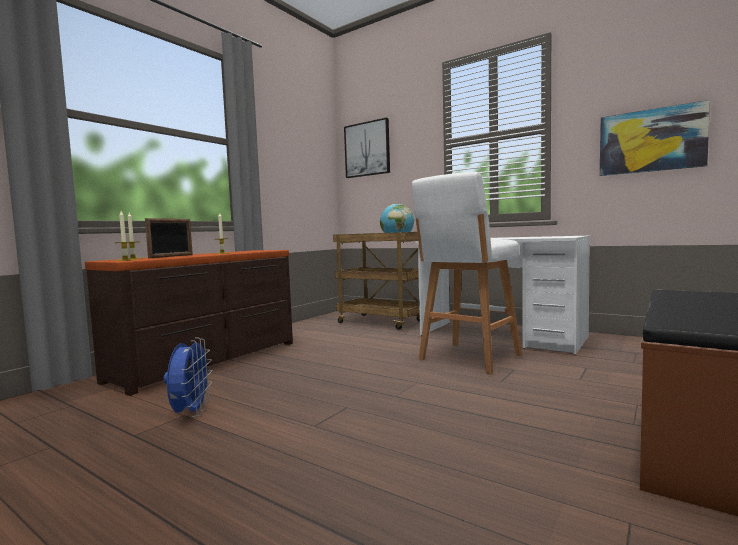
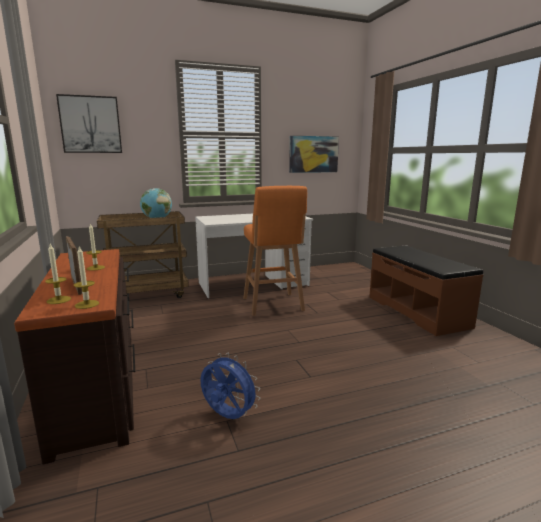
camera: 55 degrees left, 10 degrees up
(468, 358) = (273, 305): white stool -> orange stool

